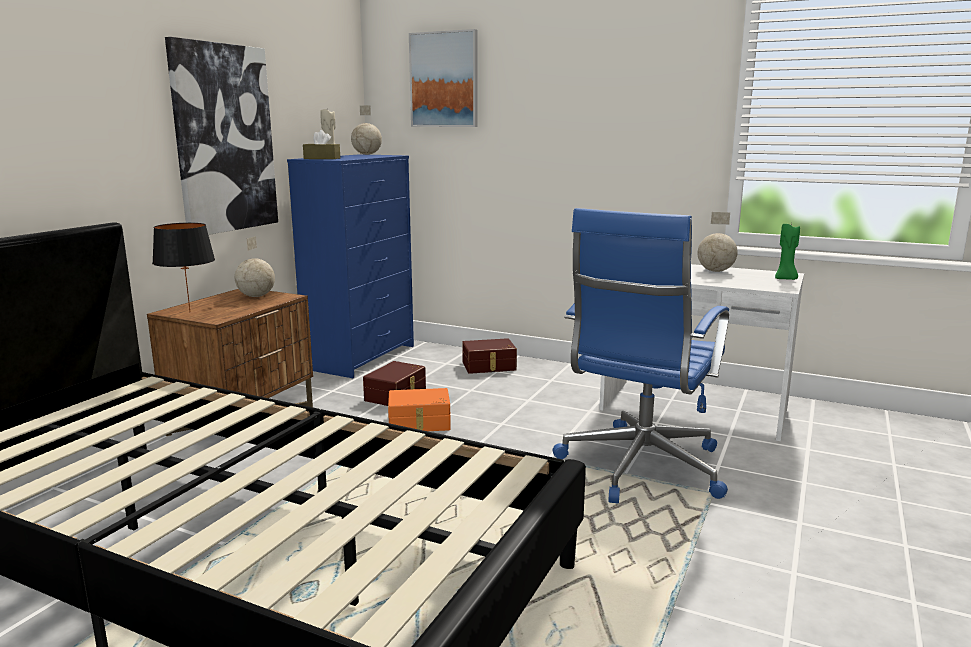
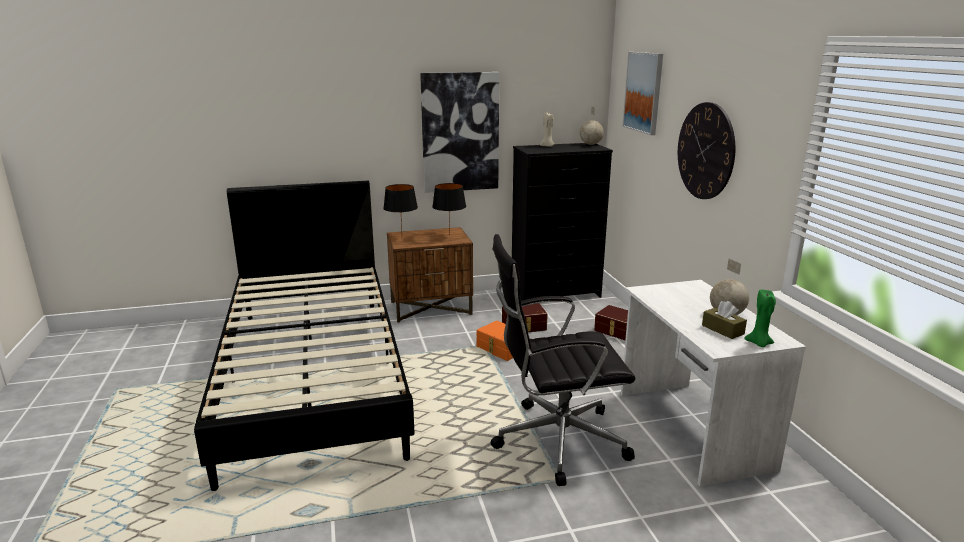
camera: 50 degrees right, 5 degrees up
(257, 296) = (450, 236): globe -> black table lamp
(322, 158) = (531, 148): brown tissue box -> brown tissue box (722, 330)
(361, 357) = (556, 293): blue dresser -> black dresser
(577, 128) = (705, 151): none -> wall clock
(639, 468) = (556, 440): blue office chair -> black office chair

